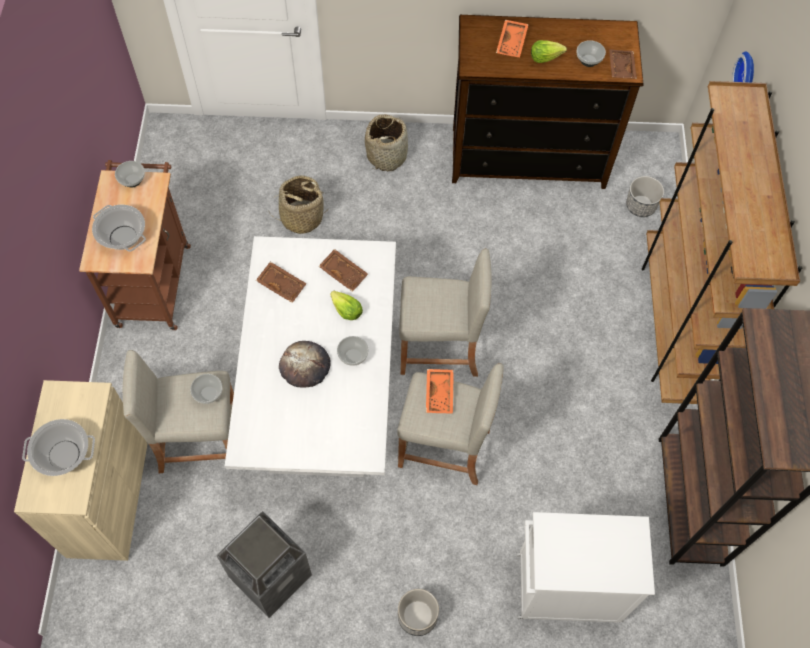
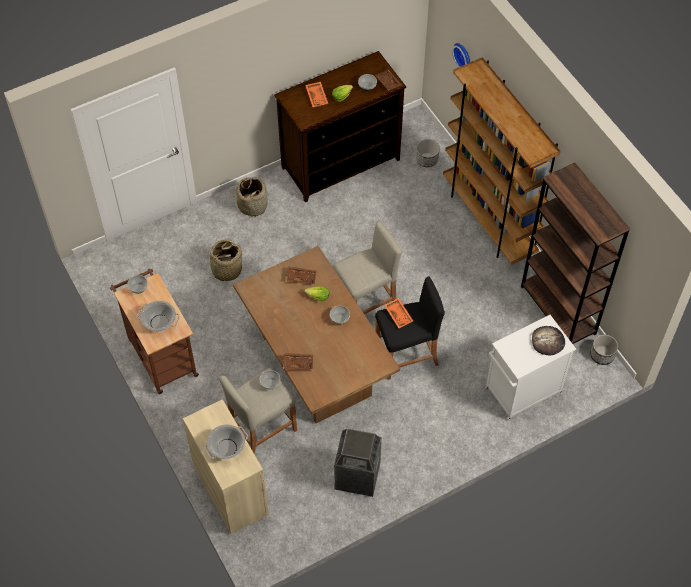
camera: 30 degrees left, 5 degrees down
(282, 284) = (270, 302): brown tray -> brown tray (298, 363)
(305, 365) = (316, 338): bread -> bread (548, 341)
(323, 397) = (317, 365): white dining table -> brown dining table
(417, 616) = (453, 450): planter -> planter (602, 355)
(444, 448) = (406, 355): beige stool -> black stool

